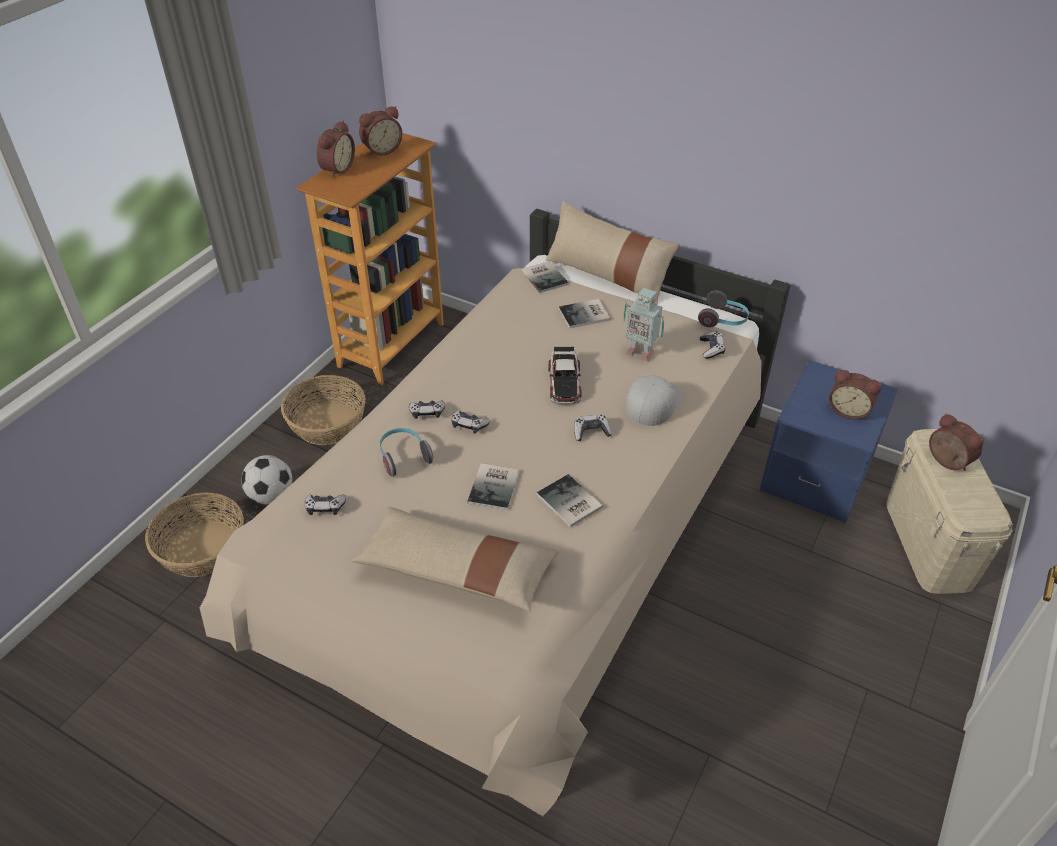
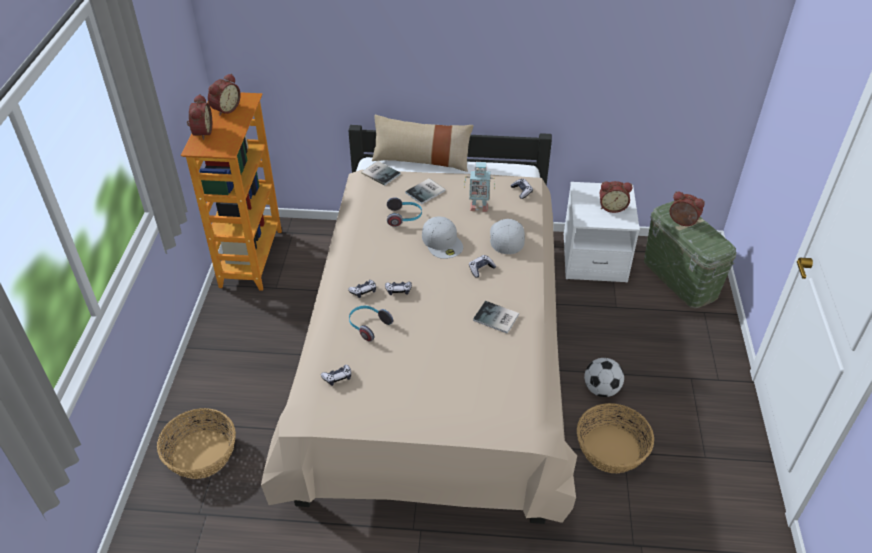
camera: 25 degrees left, 0 degrees up
(271, 496) = (230, 398): football -> football (601, 389)
(328, 423) = (239, 331): basket -> basket (611, 449)
(457, 570) = (454, 385): beige pillow -> none
(496, 486) = (443, 324): book -> none
(564, 382) = (442, 242): toy car -> white cap
(723, 320) = (517, 169): headphones -> headphones (404, 217)
(816, 476) = (594, 258): blue nightstand -> white nightstand
(928, 542) = (679, 278): beige storage box -> green storage box

